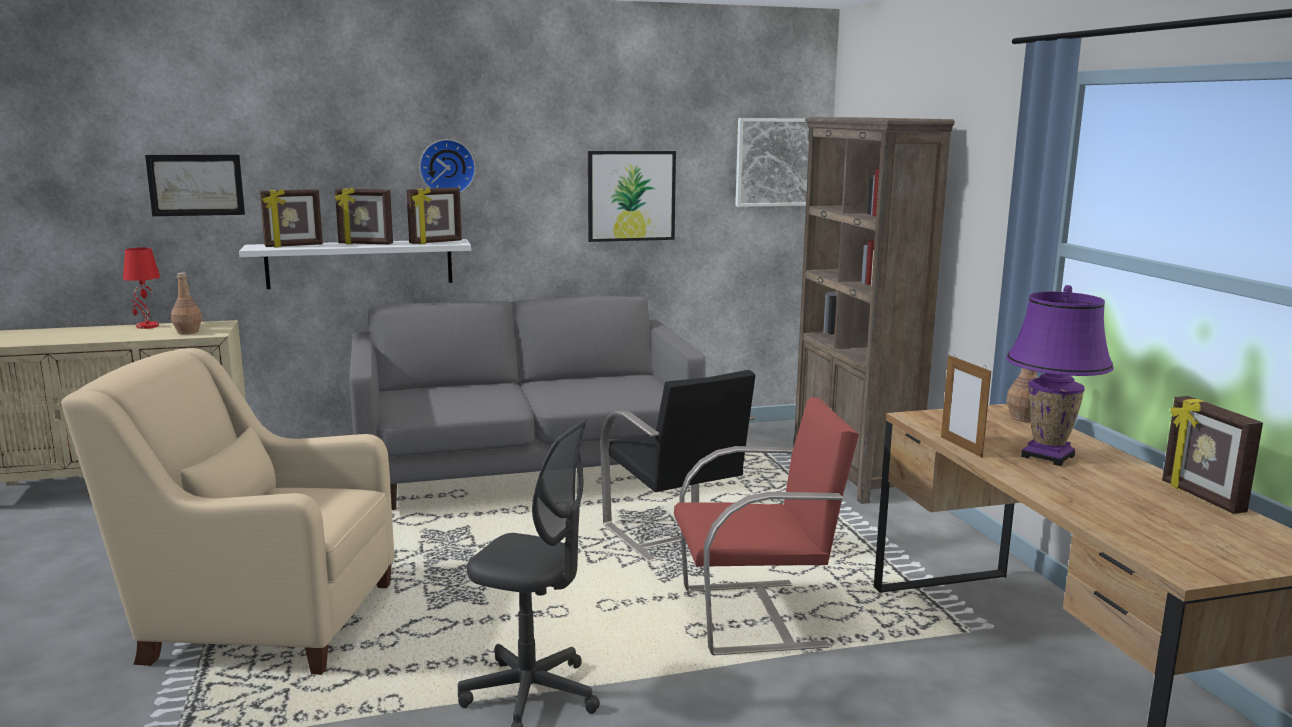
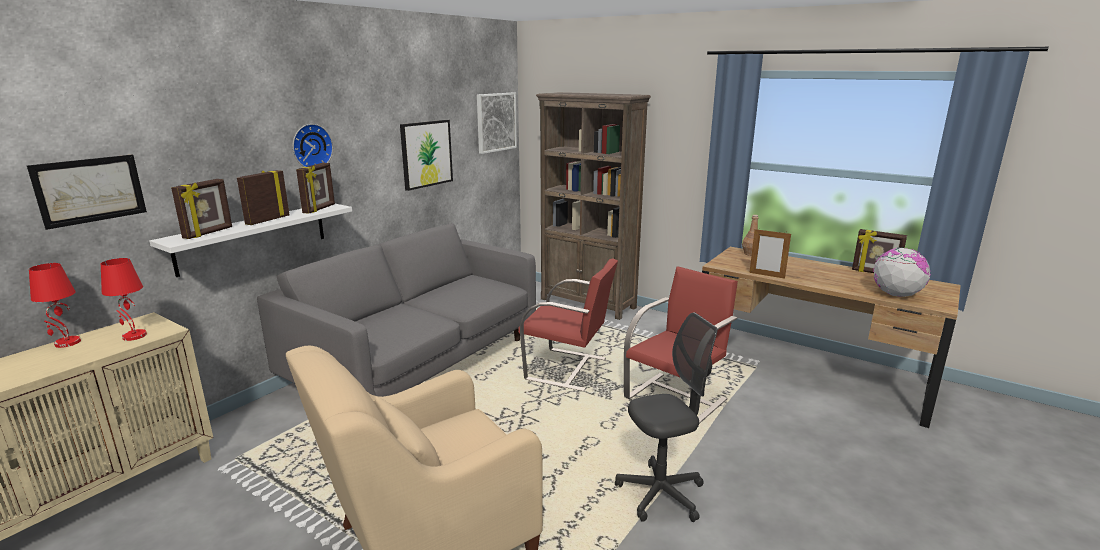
camera: 40 degrees left, 5 degrees up
(187, 332) = (133, 336): brown bottle -> red table lamp
(365, 244) = (267, 220): picture frame -> picture frame turned 150 degrees clockwise
(675, 533) = (567, 369): black chair -> red chair
(1047, 456) = (799, 270): purple table lamp -> none
(1139, 531) = (896, 295): none -> globe

